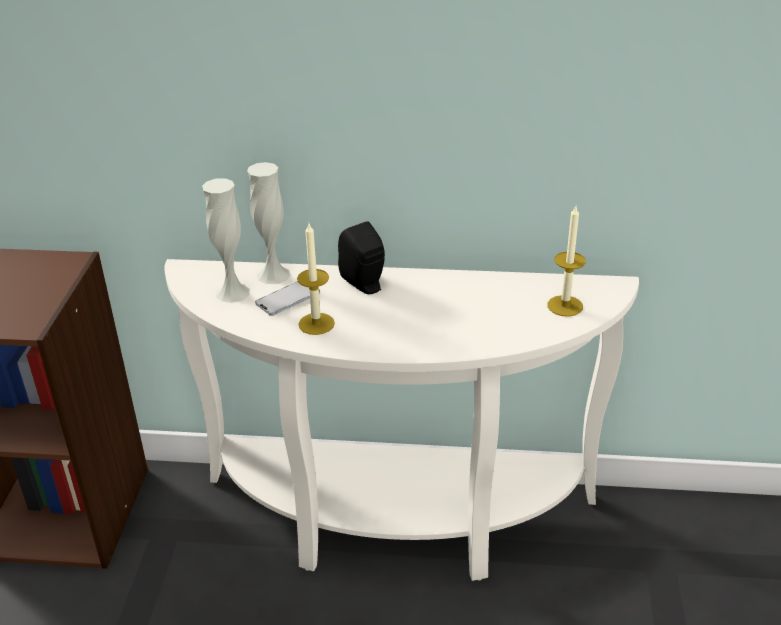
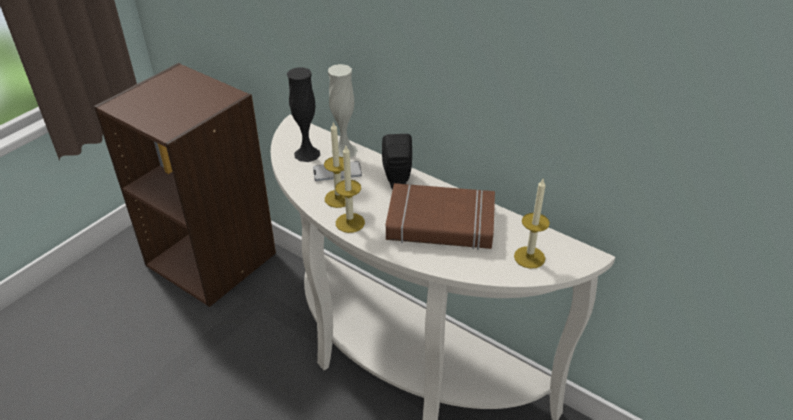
camera: 30 degrees right, 5 degrees up
(232, 292) = (307, 154): white vase -> black vase
(354, 342) = (350, 223): none -> candle
(450, 308) = (440, 223): none -> brown book

